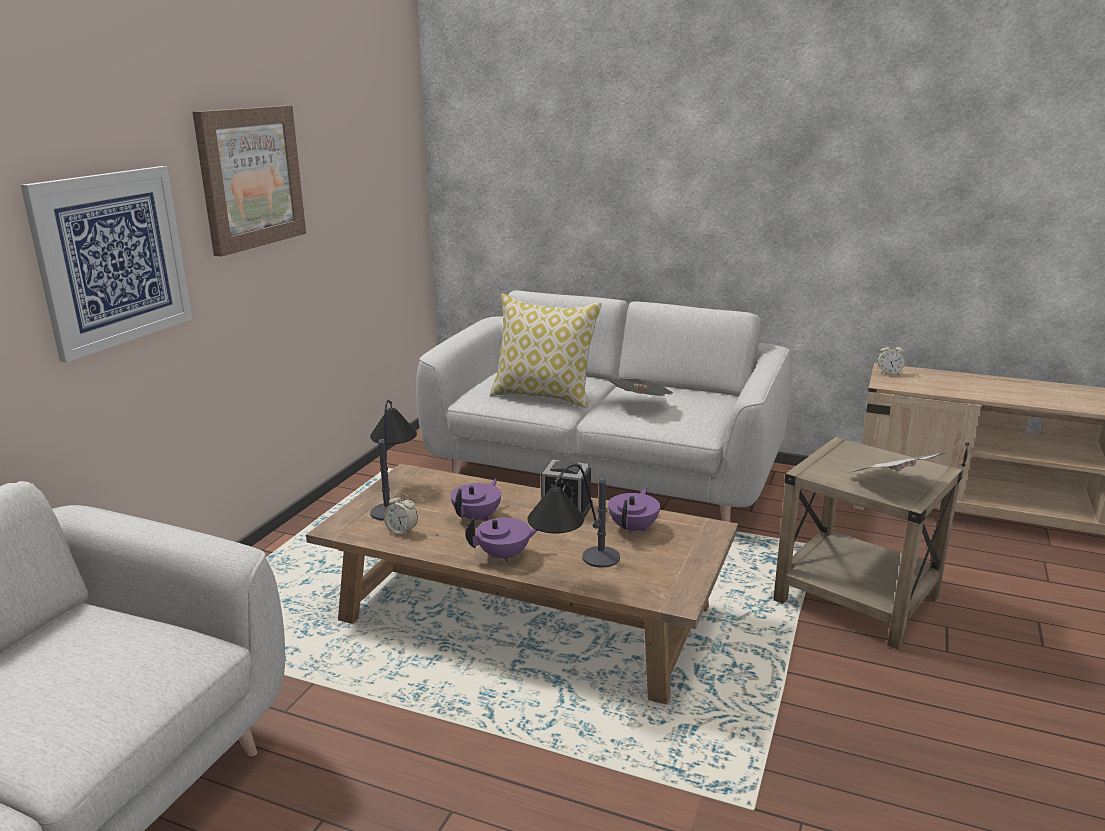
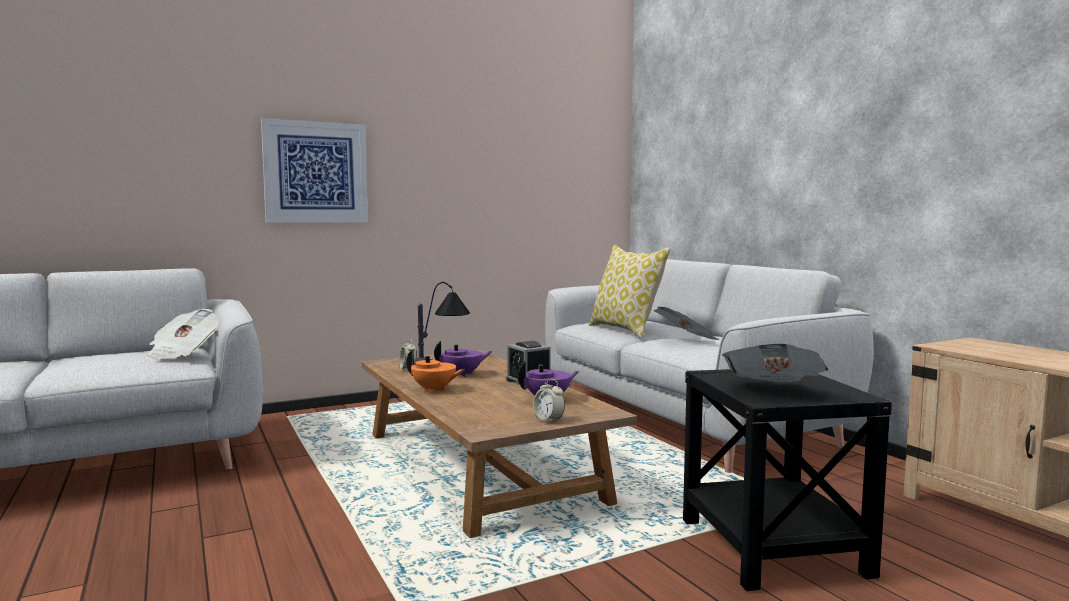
camera: 40 degrees right, 15 degrees down
(141, 632) = (183, 354): none -> newspaper
(250, 177) = (438, 145): picture -> none
(505, 555) = (434, 389): purple teapot -> orange teapot
(573, 572) = (454, 404): table lamp -> none
(857, 600) = (773, 548): beige side table -> black side table
(889, 373) = (966, 342): alarm clock -> alarm clock (548, 420)

